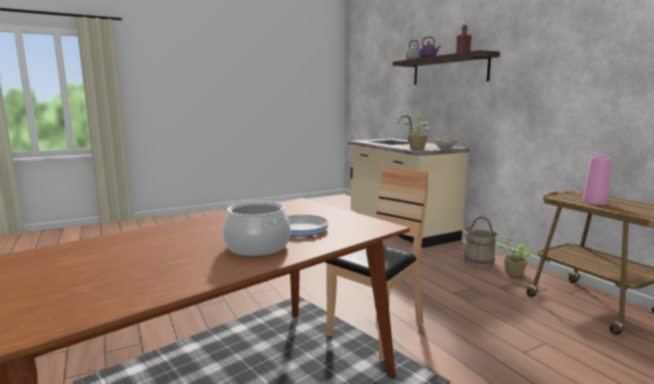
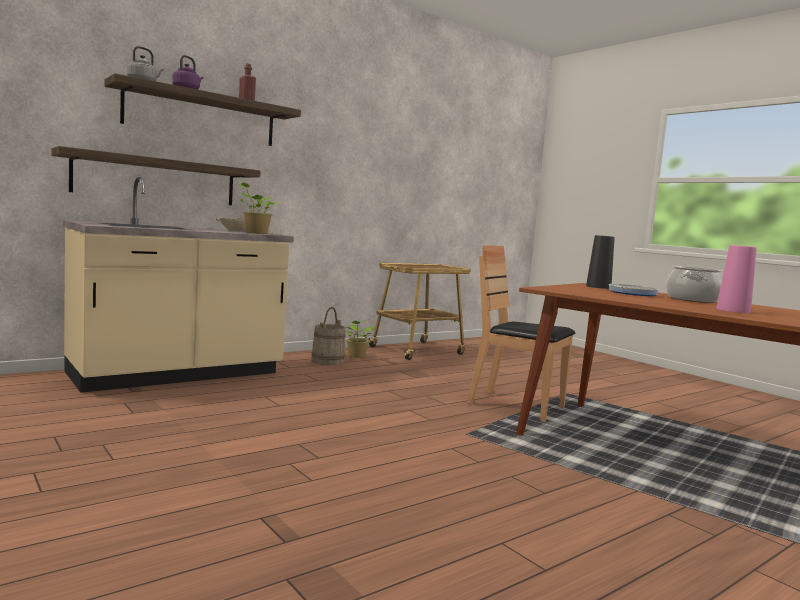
camera: 100 degrees left, 5 degrees down
(355, 225) = (598, 287): none -> black vase
(427, 115) = (157, 180): none -> shelf
(594, 202) = (420, 266): pink vase -> pink vase (733, 310)

